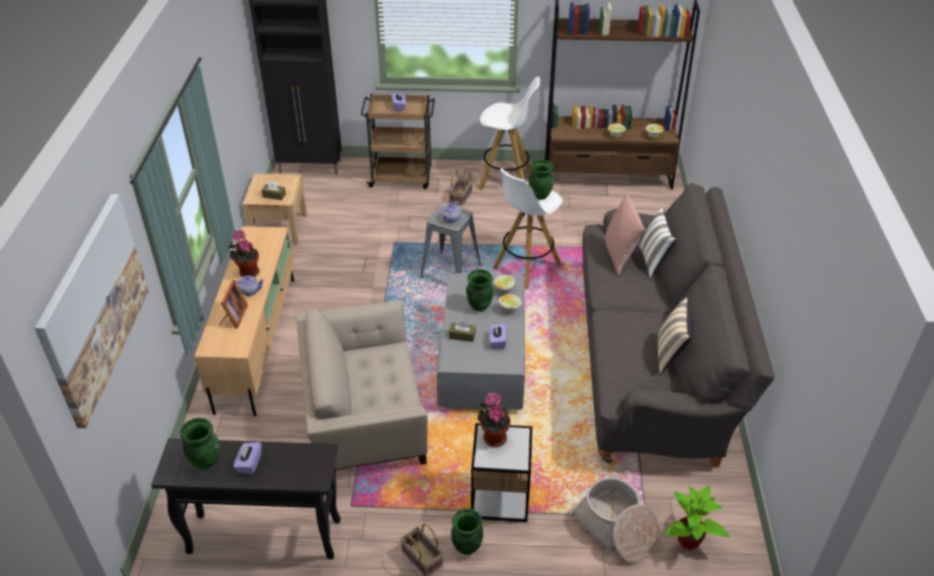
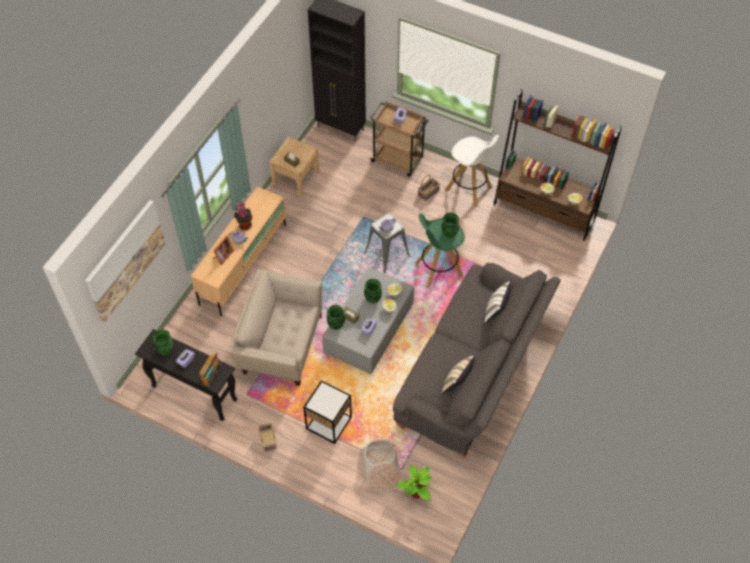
camera: 25 degrees right, 15 degrees up
(304, 467) = (211, 374): none -> radio
(466, 547) = (294, 444): green vase -> green vase (336, 325)
(493, 437) = (325, 393): potted plant -> none
(526, 267) = (438, 269): white stool -> green stool
(619, 255) = (476, 299): pink pillow -> none

